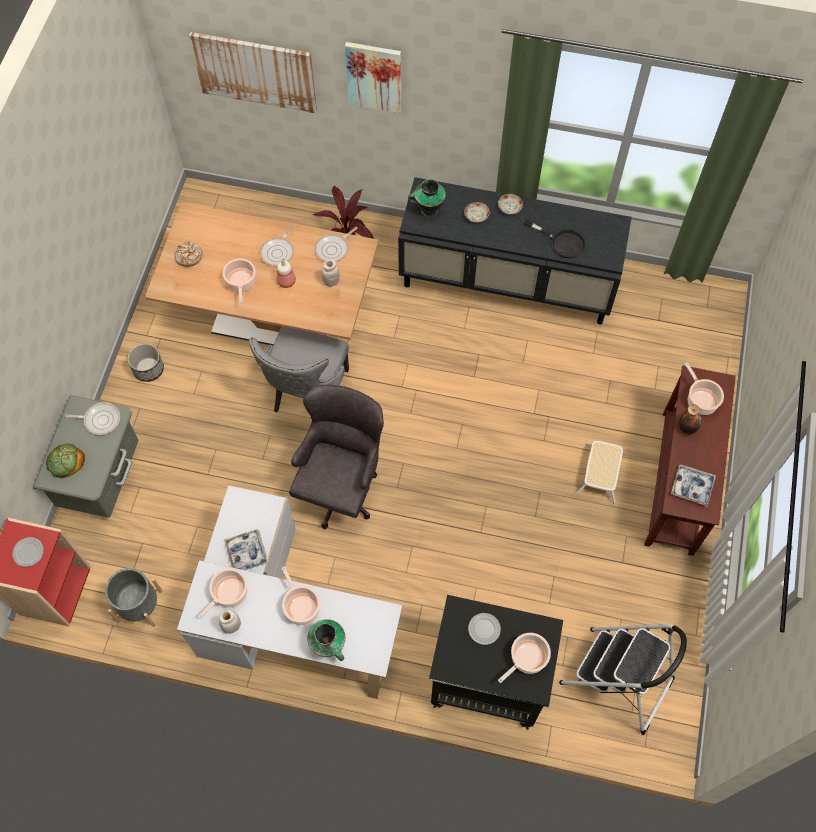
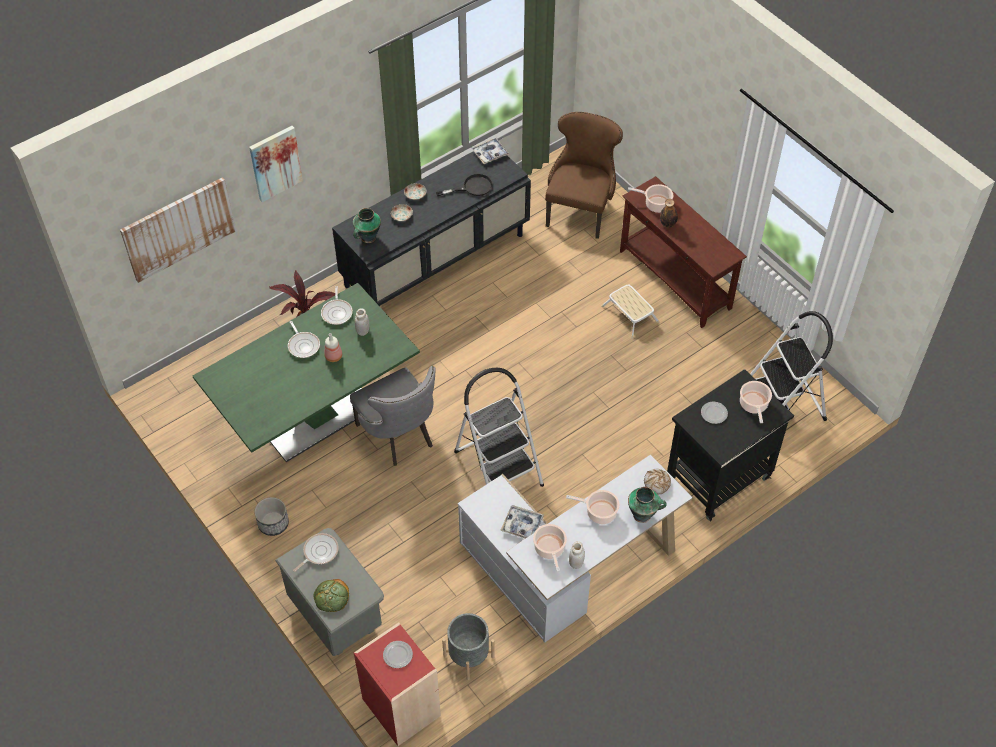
camera: 50 degrees left, 10 degrees down
(189, 256) = (246, 401): bread -> bread (657, 483)
(241, 283) = (306, 384): cooking pot -> none
(273, 318) = (316, 415): brown dining table -> green dining table
(341, 488) = (497, 466): grey office chair -> step ladder
(677, 347) = (580, 210): none -> brown chair
(692, 487) = (709, 250): tray -> tray (490, 153)

